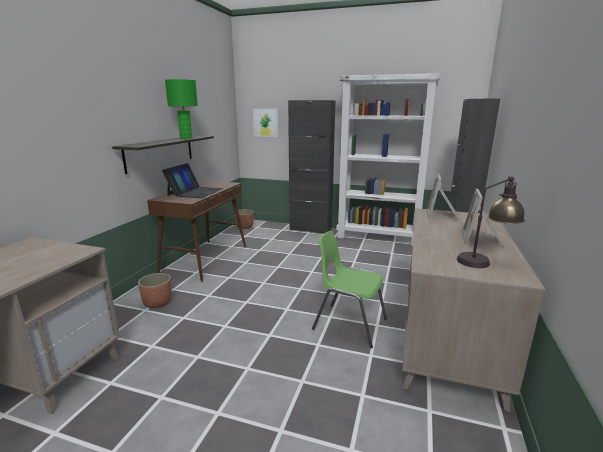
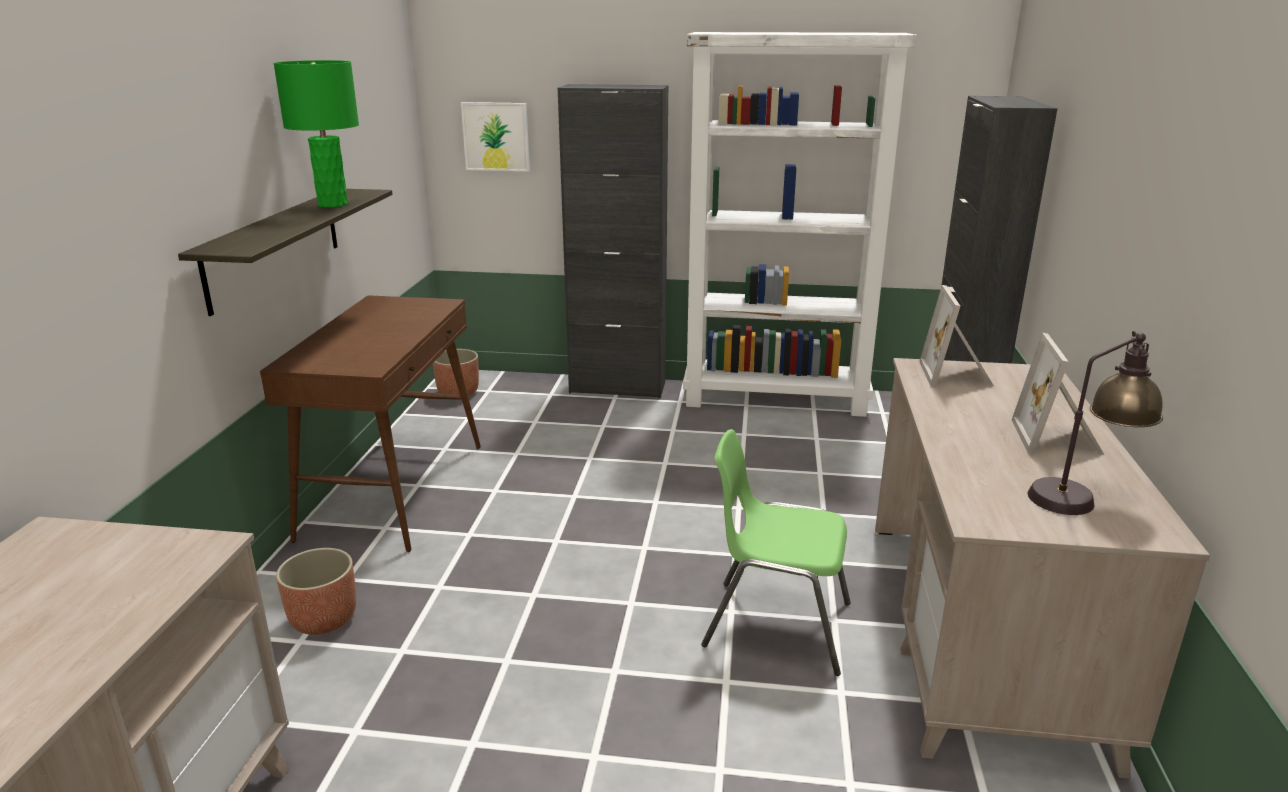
camera: 10 degrees left, 5 degrees up
(195, 192) = (367, 337): laptop -> none

